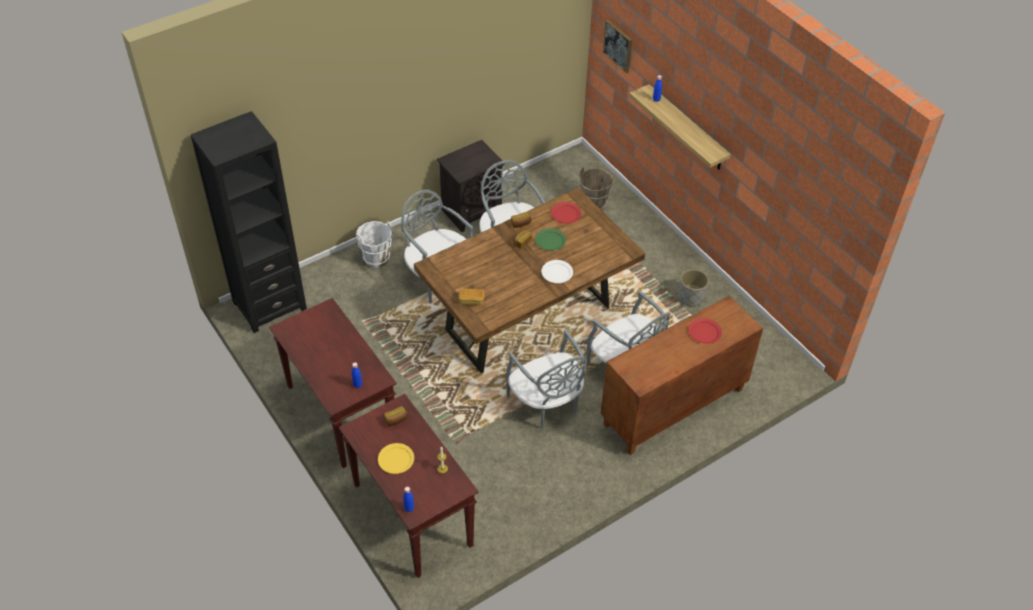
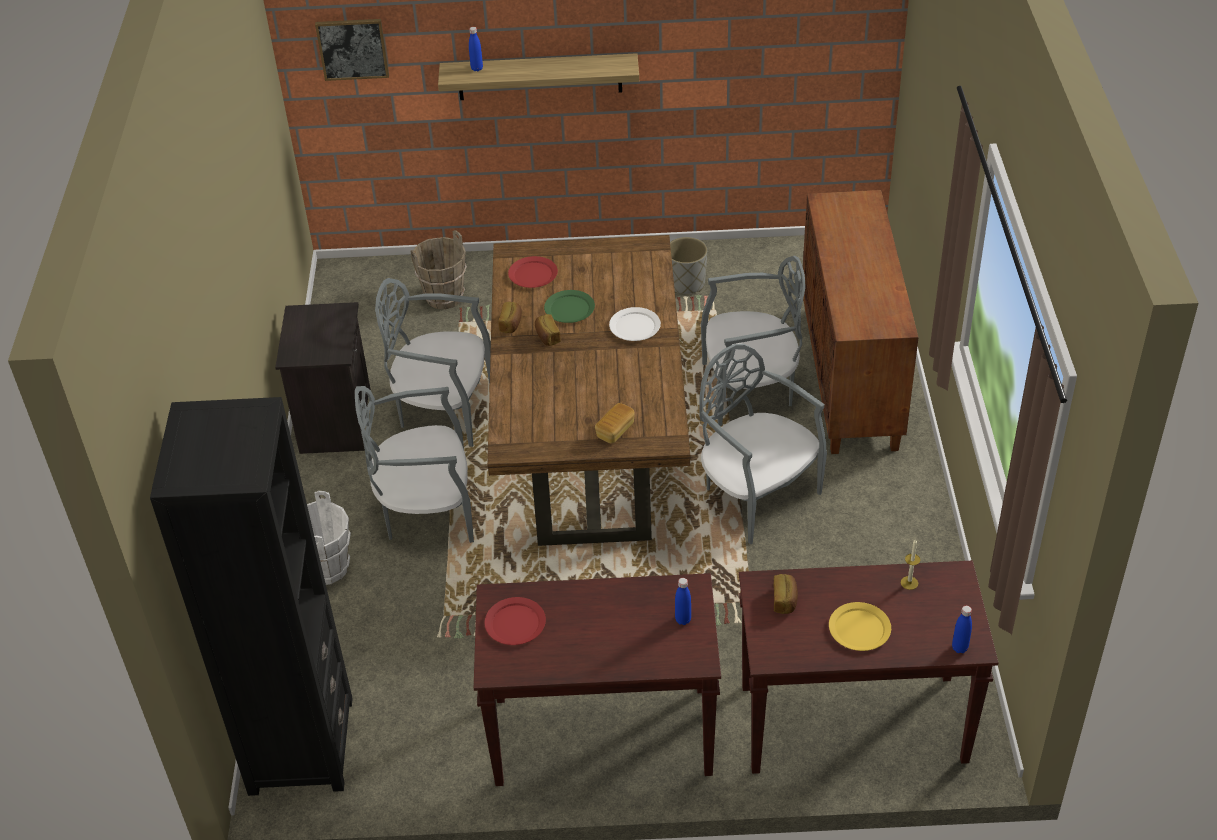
camera: 55 degrees left, 5 degrees down
(546, 404) = (756, 495): grey chair -> grey chair turned 135 degrees counterclockwise
(704, 332) = (851, 238): red plate -> red plate (515, 623)

